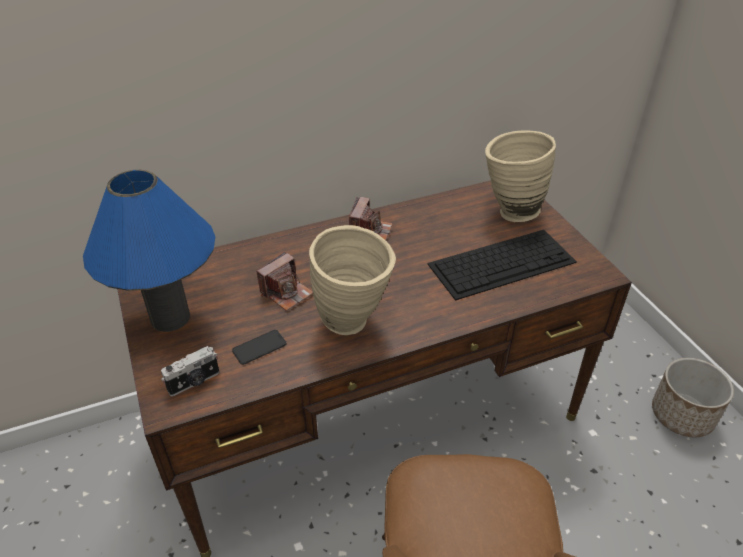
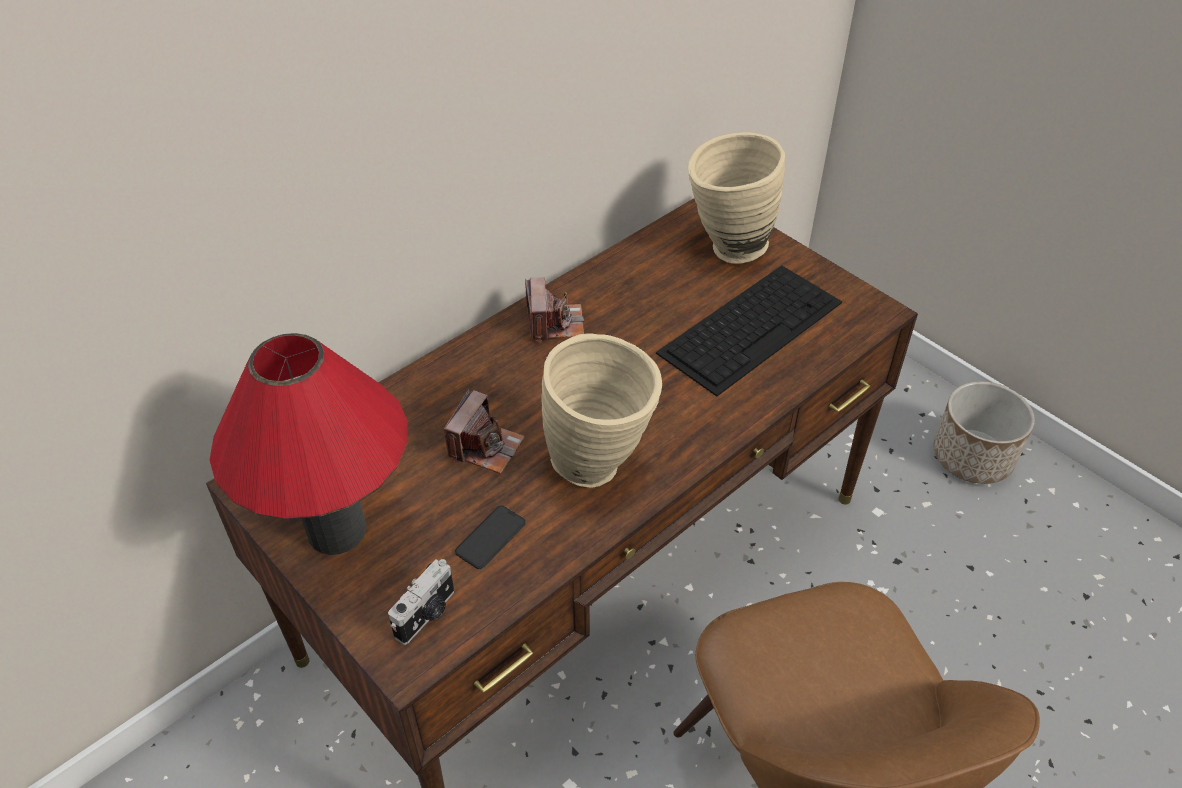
camera: 20 degrees left, 5 degrees up
(170, 317) = (336, 530): blue table lamp -> red table lamp

